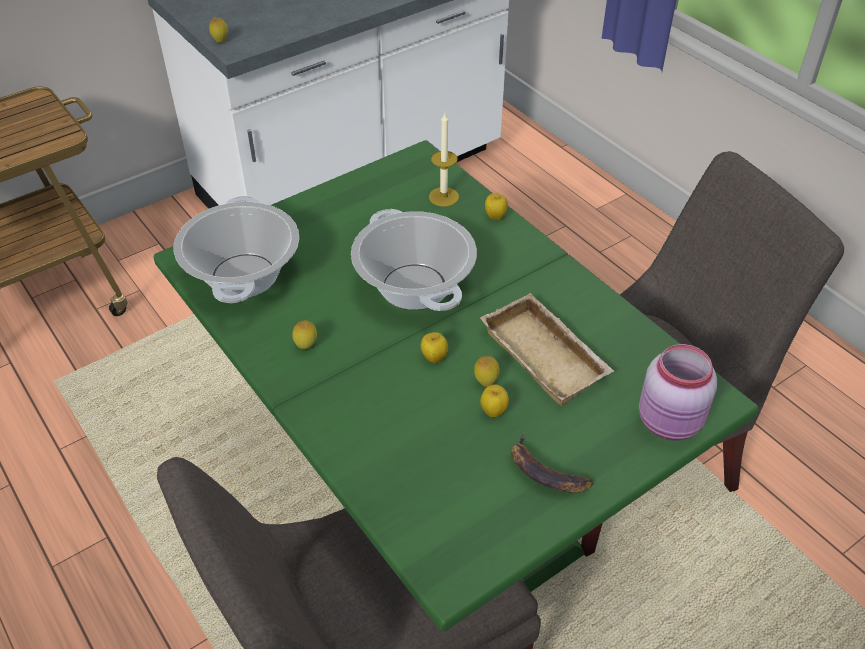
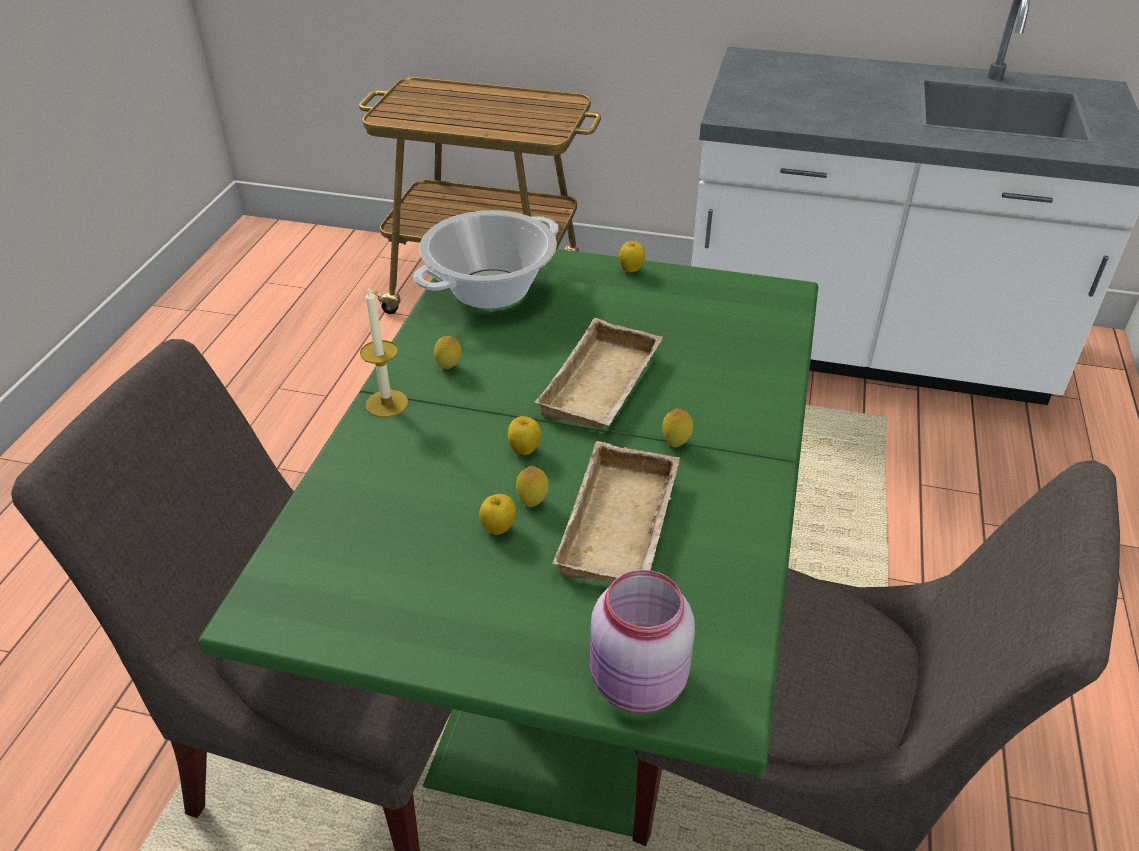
camera: 50 degrees right, 5 degrees down
(220, 41) = (726, 104): lemon -> lemon (676, 443)
(415, 286) = (603, 386): cooking pot -> beige tray
(443, 197) = (752, 336): candle -> candle (387, 403)
(495, 217) = (774, 383): apple -> apple (631, 270)
(545, 472) = (455, 613): banana -> none

